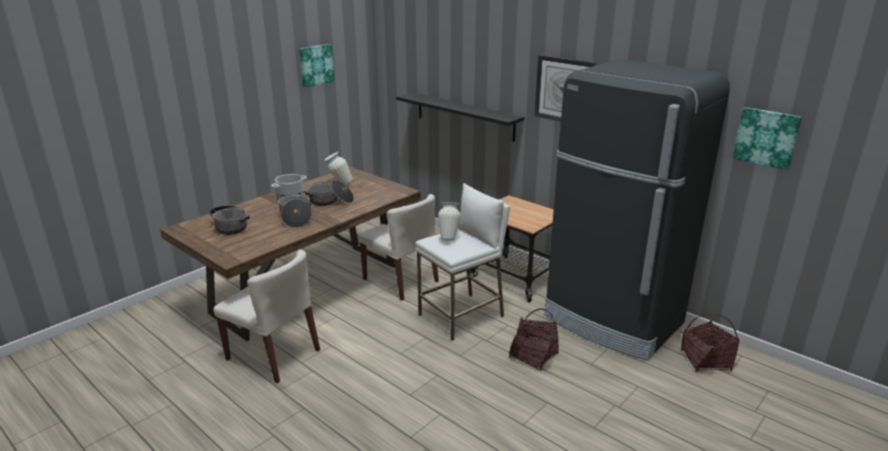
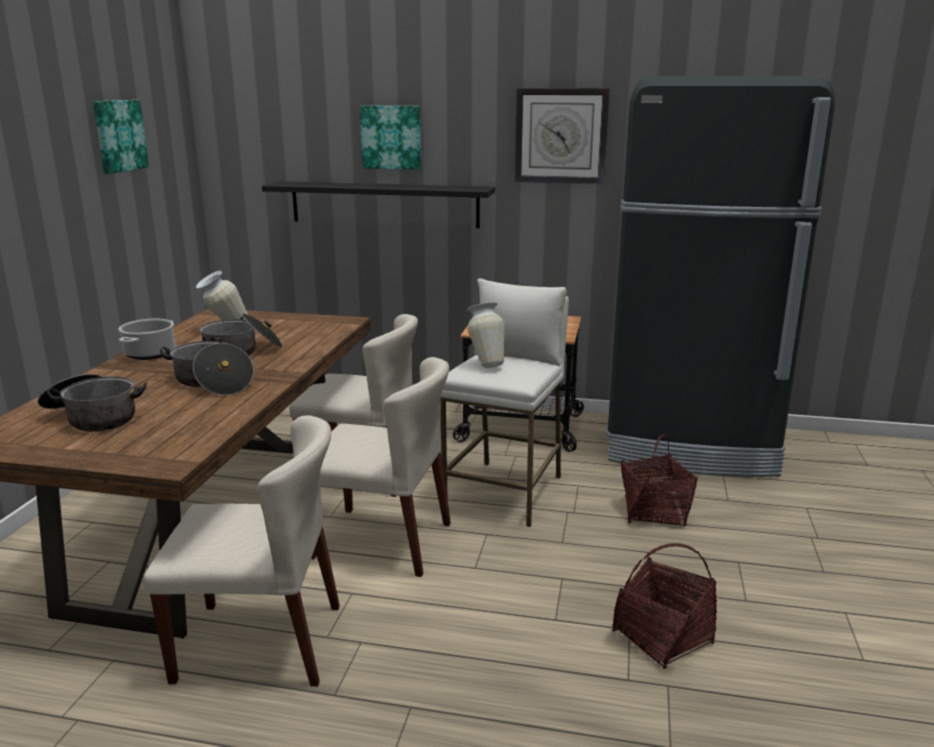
camera: 30 degrees left, 5 degrees down
(372, 323) = (383, 540): none -> beige chair
(705, 360) = (832, 459): basket -> basket (663, 638)
(766, 137) = (858, 154): picture -> picture (391, 137)

